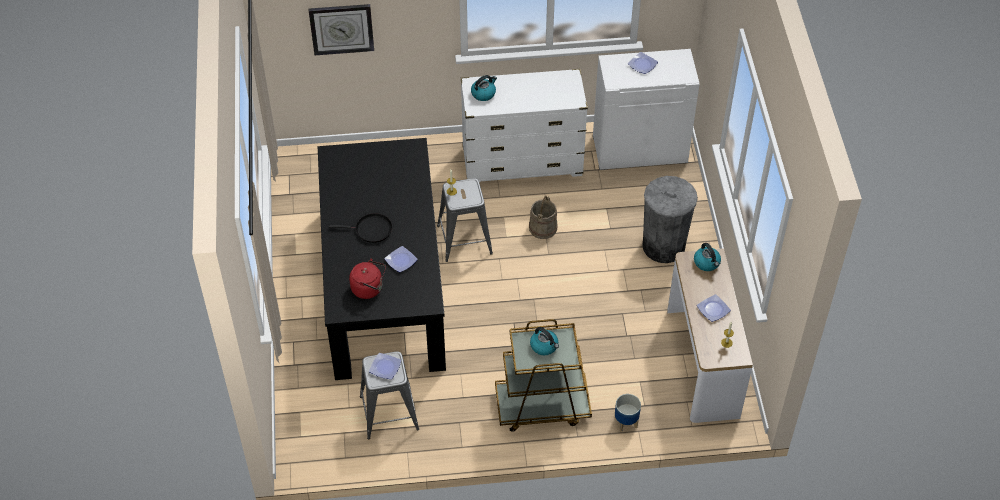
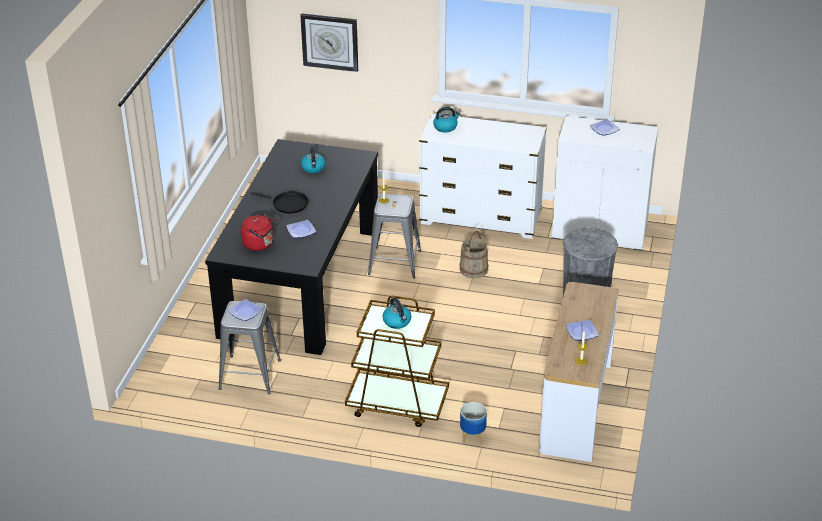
camera: 20 degrees right, 15 degrees down
(707, 263) = (595, 295): kettle -> kettle (313, 168)

